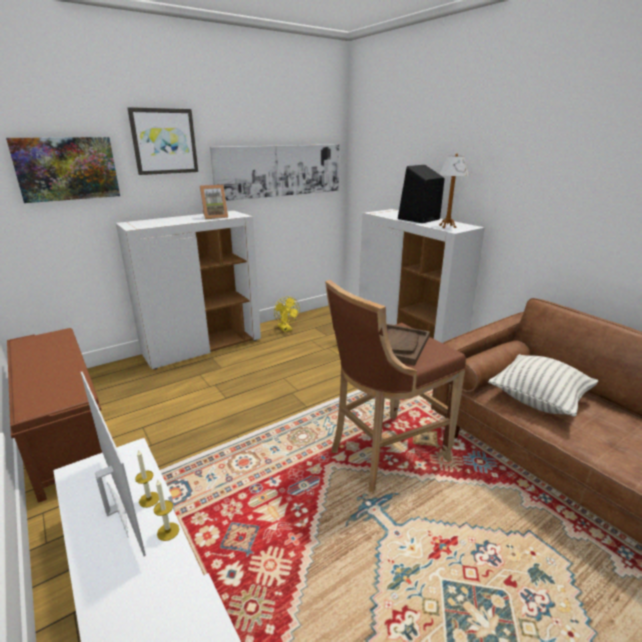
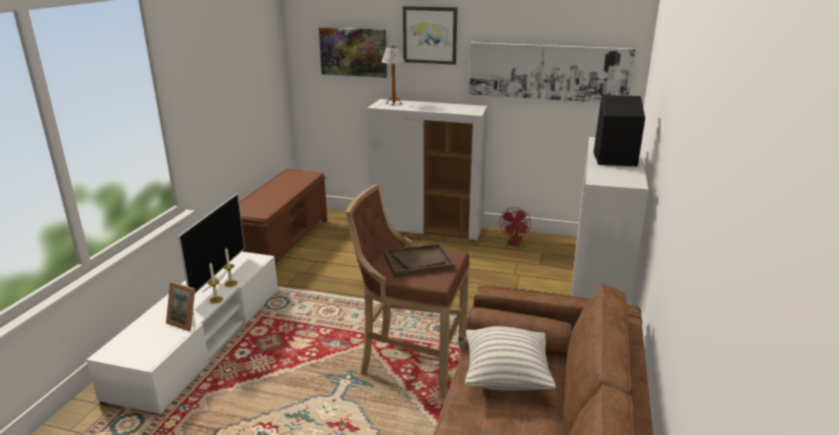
camera: 50 degrees right, 0 degrees up
(215, 217) = (451, 109): picture frame -> picture frame (186, 321)
(286, 329) = (514, 243): yellow fan -> red fan
(447, 226) = (608, 176): table lamp -> table lamp (394, 104)

